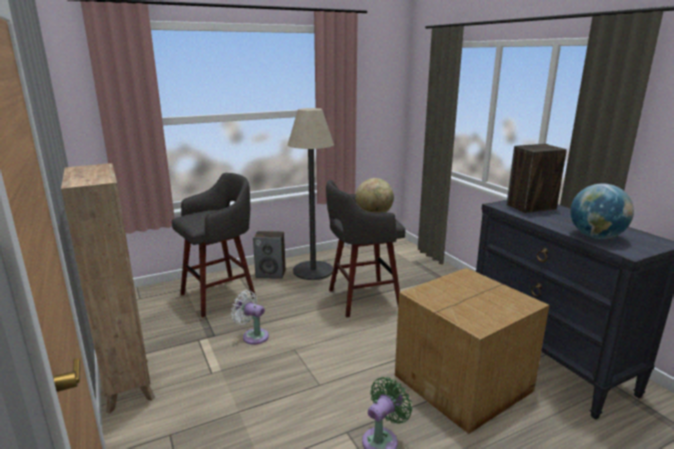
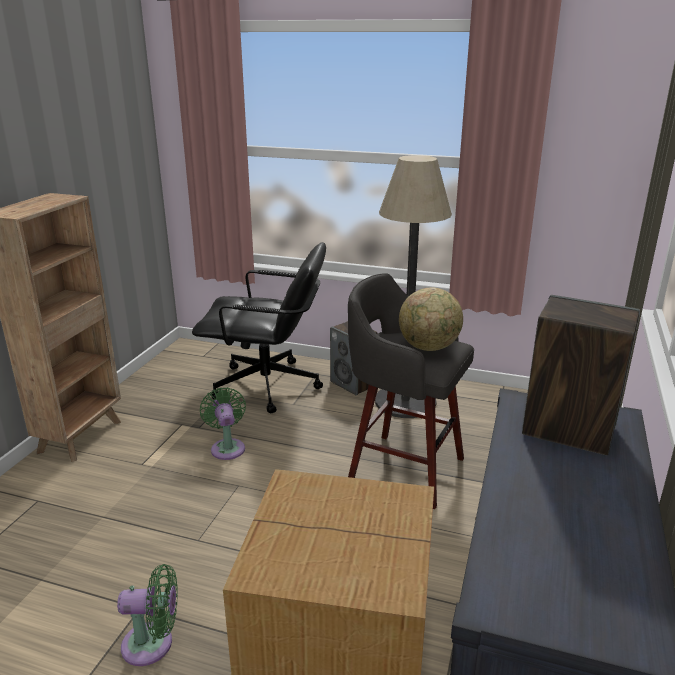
camera: 45 degrees right, 5 degrees up
(221, 296) = (268, 386): grey stool -> black office chair
(253, 336) = (227, 447): white fan -> green fan
(596, 237) = (523, 540): globe -> none

